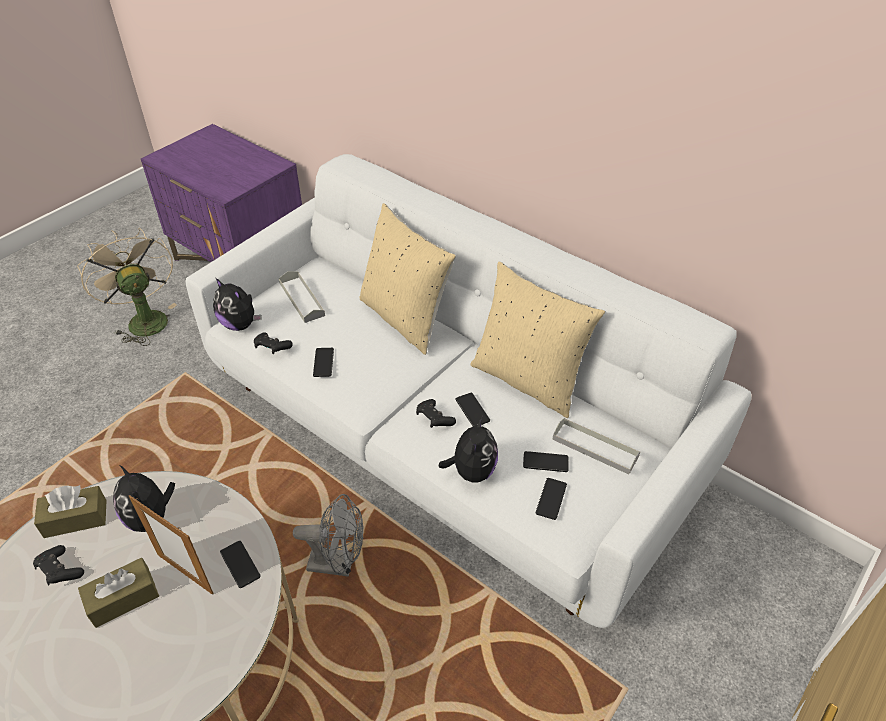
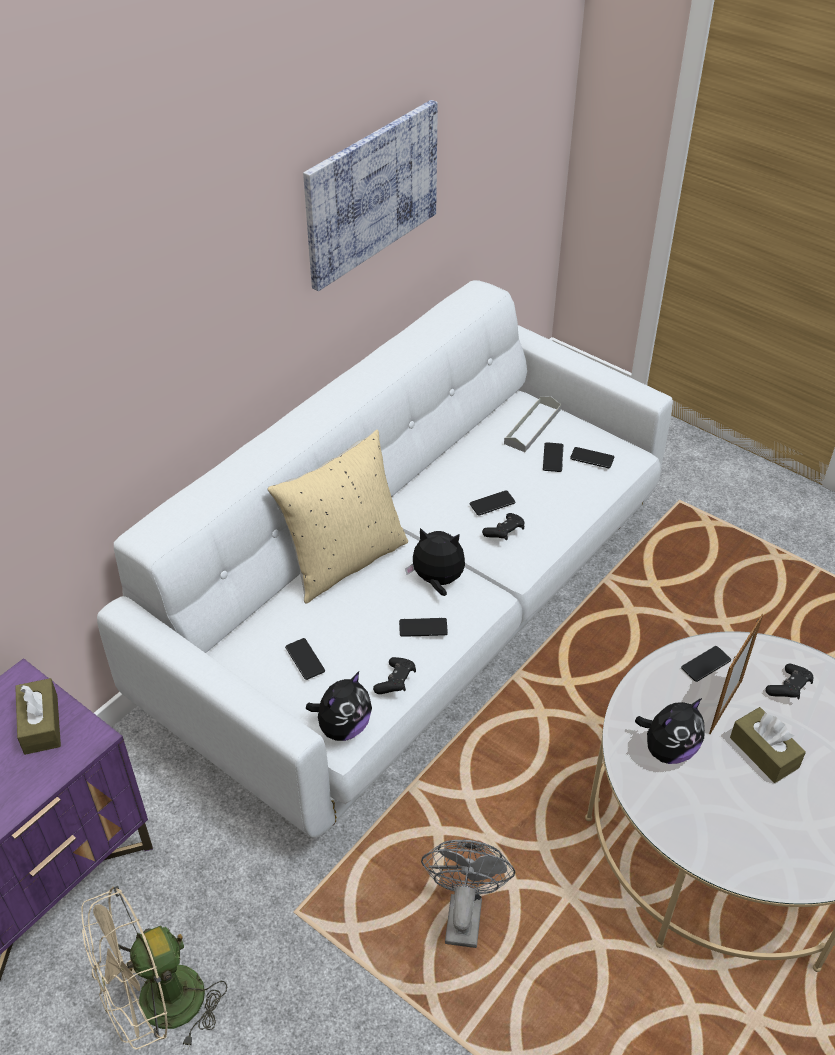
camera: 90 degrees left, 0 degrees up
(60, 571) = (747, 818): black game controller -> black game controller (789, 688)
(75, 519) = (681, 823): brown tissue box -> brown tissue box (41, 724)
(301, 299) = (305, 659): grey tray -> phone
(338, 563) = (591, 698): grey fan -> grey fan (463, 913)
(472, 471) = (565, 509): plush toy -> plush toy (437, 581)
(528, 380) = (444, 465): beige pillow -> none
(634, 114) = (371, 193): none -> picture

